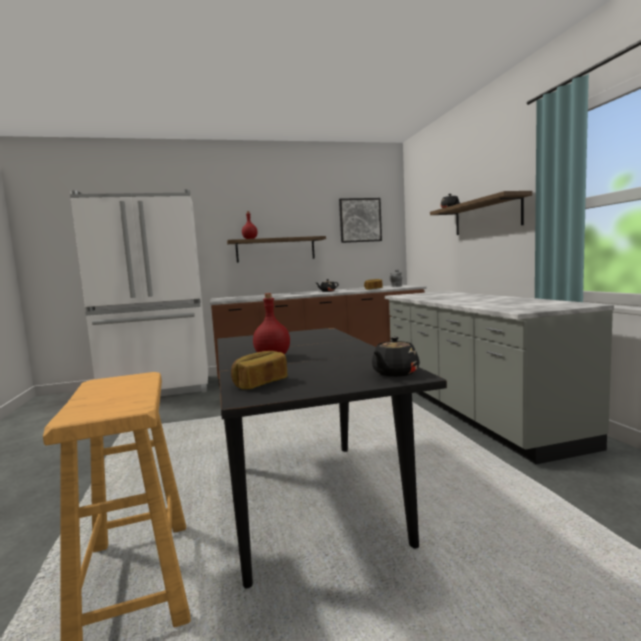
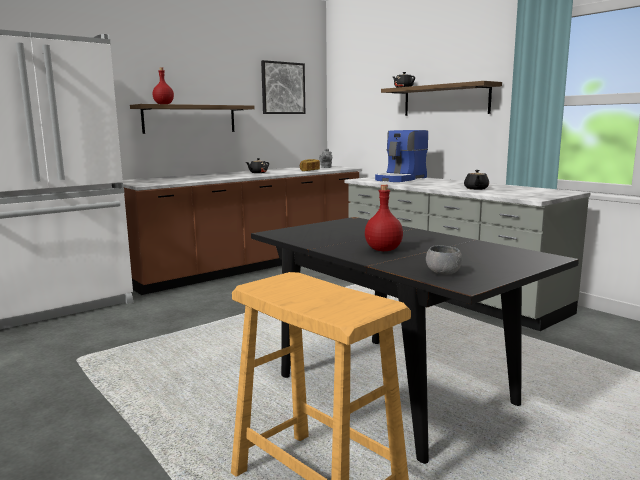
camera: 25 degrees left, 5 degrees up
(260, 383) = (443, 273): bread -> grey bowl
(394, 373) = (531, 256): black teapot -> black teapot (476, 189)
(436, 294) = (401, 179): none -> coffee machine

